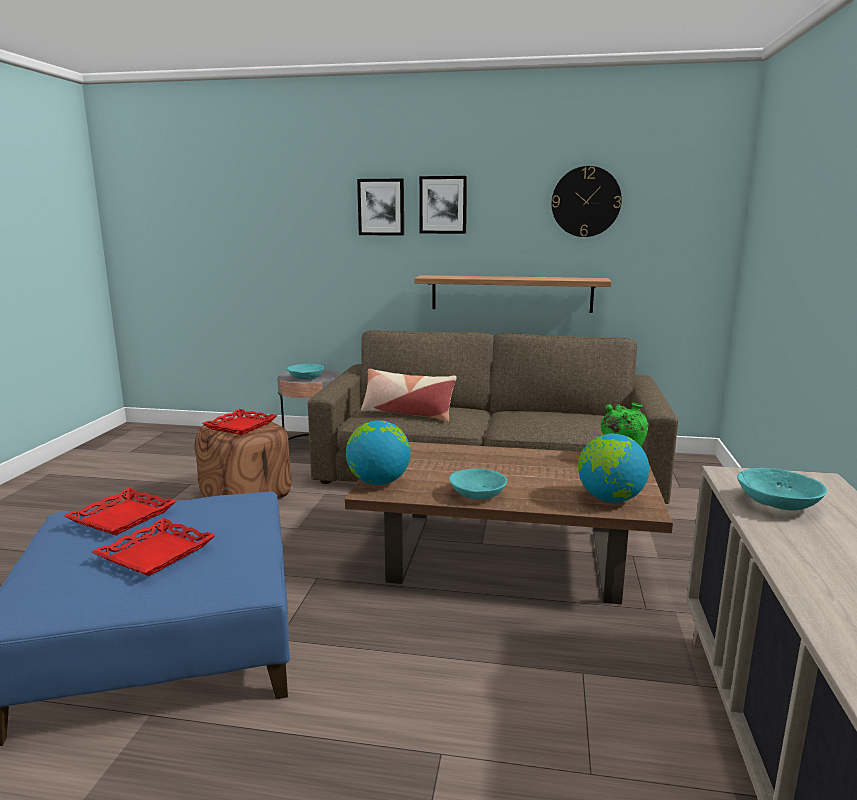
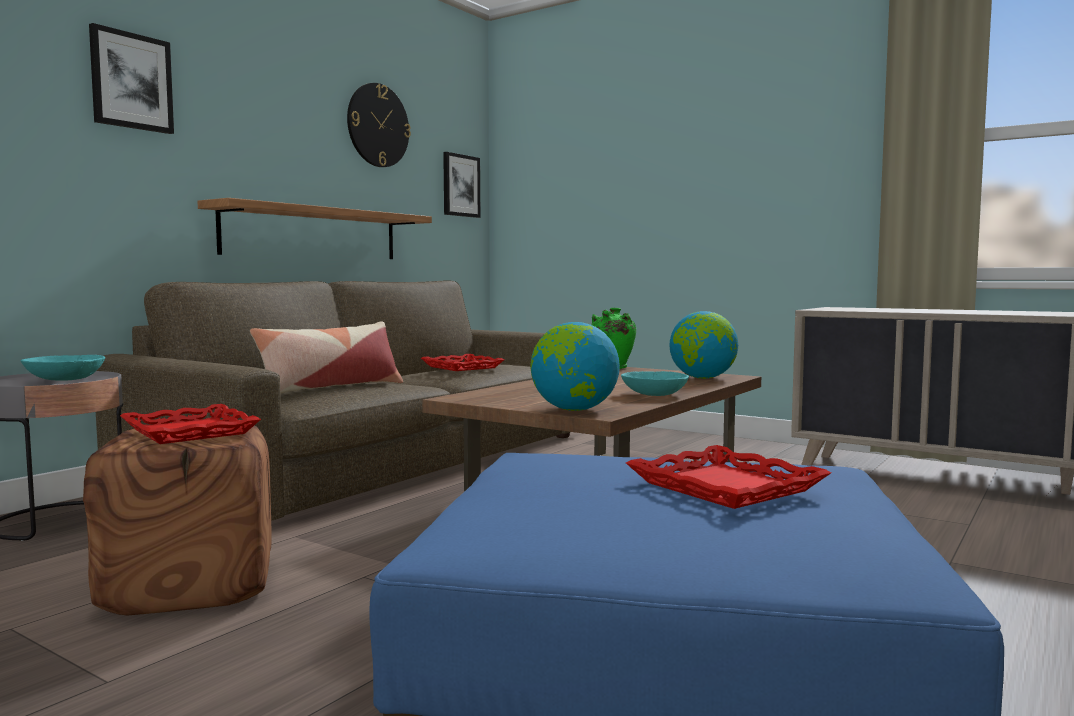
camera: 65 degrees left, 10 degrees down
(122, 517) = (545, 501): red tray -> red tray (461, 367)
(443, 205) = (225, 97): picture -> picture (460, 185)
(779, 504) = (882, 310): turquoise bowl -> none

